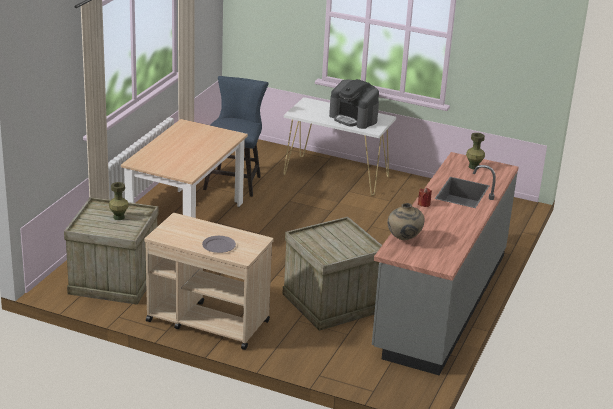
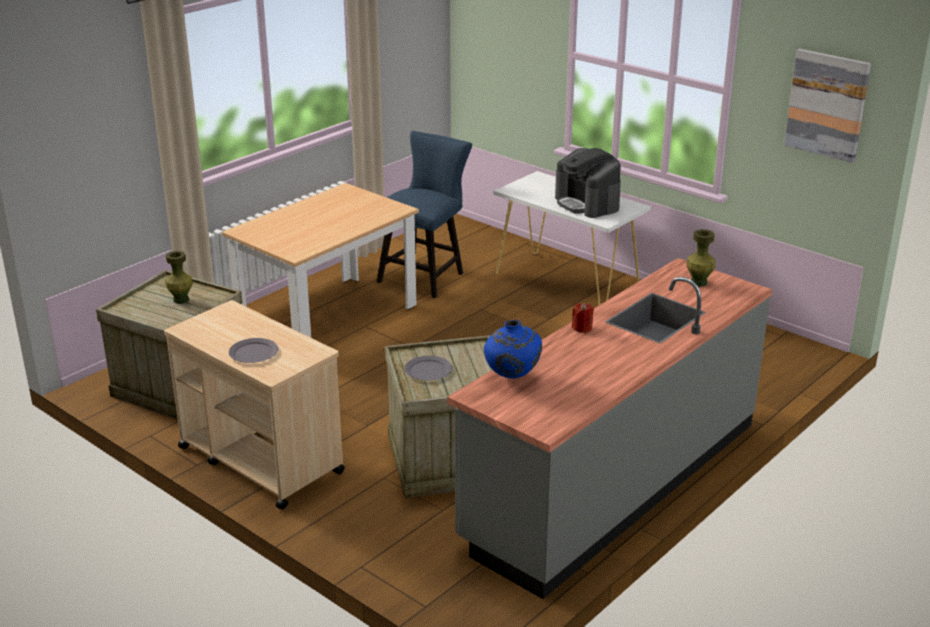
camera: 20 degrees right, 0 degrees up
(323, 244) = (428, 370): none -> grey plate
(403, 239) = (512, 377): beige vase -> blue vase
(520, 42) = (827, 105): none -> picture

